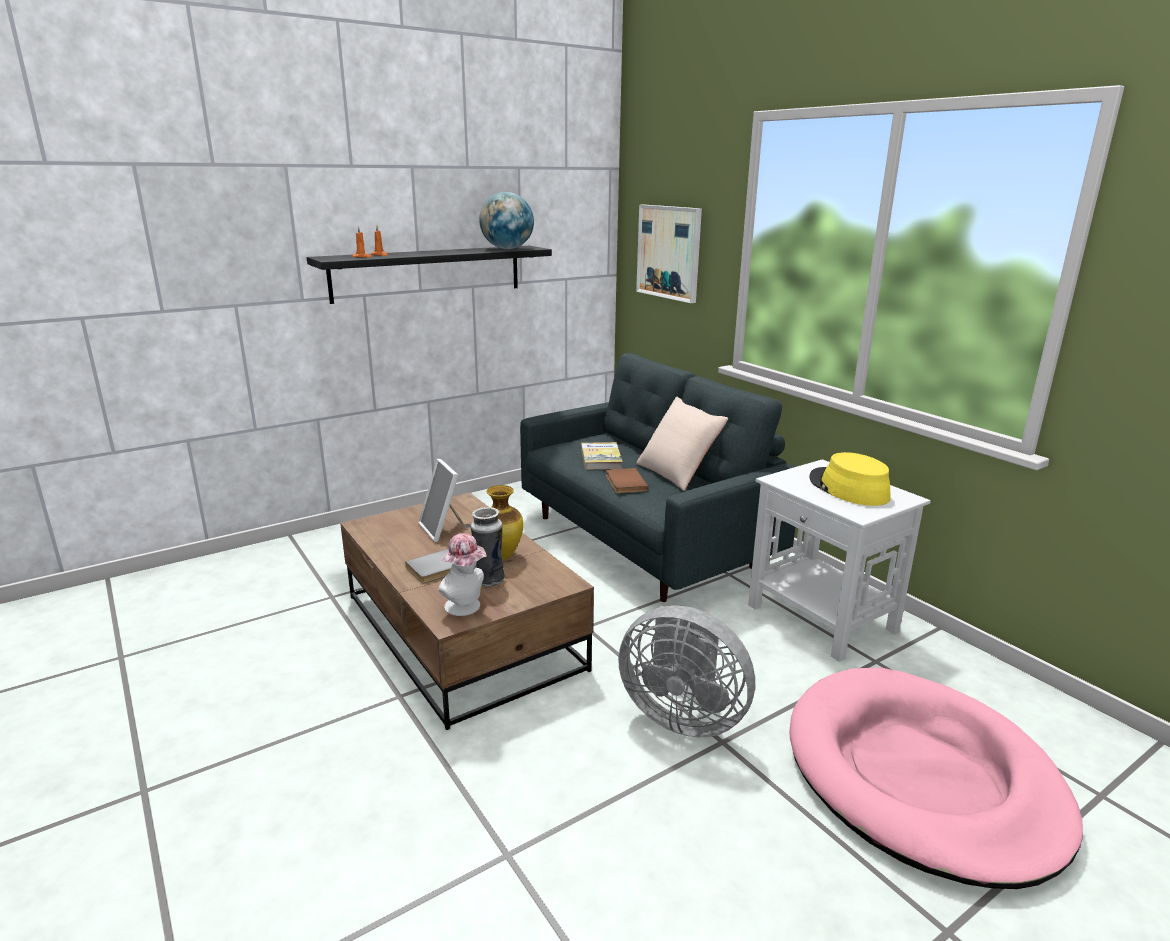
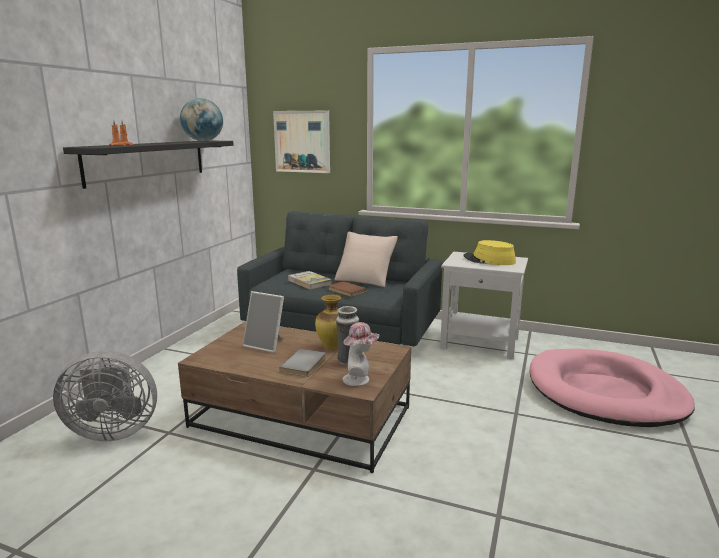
camera: 35 degrees left, 5 degrees down
(682, 715) = (482, 409): grey fan -> grey fan (113, 431)

